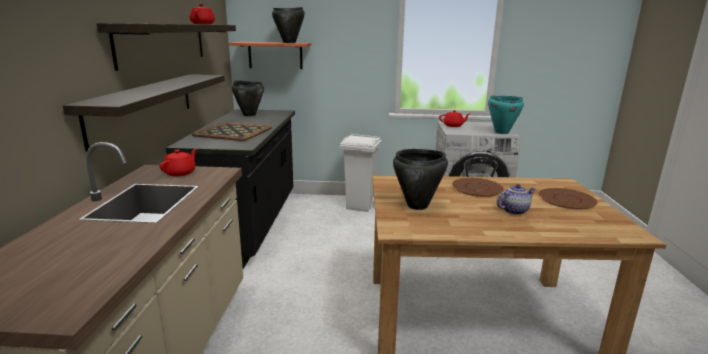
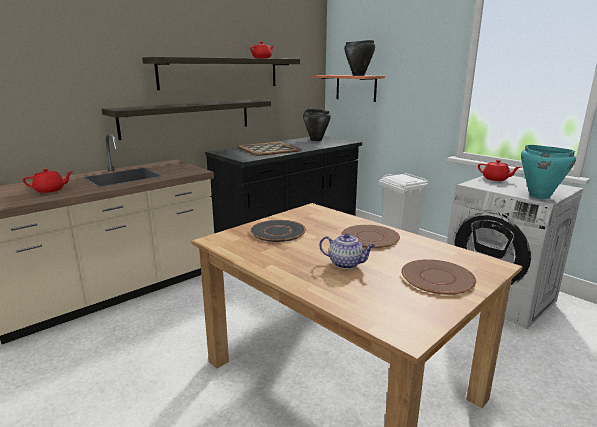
camera: 45 degrees right, 0 degrees up
(180, 173) = (177, 167): red teapot -> red teapot (50, 190)
(417, 206) = (278, 232): black cooking pot -> black plate

